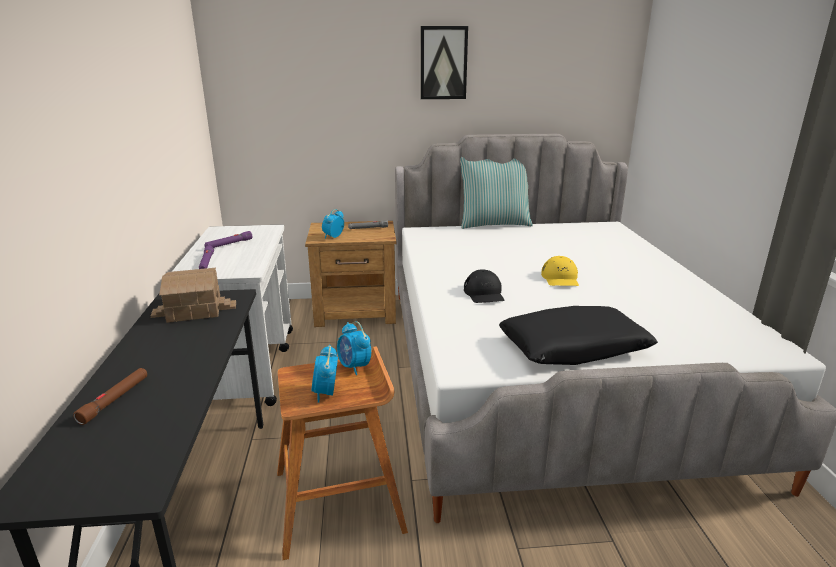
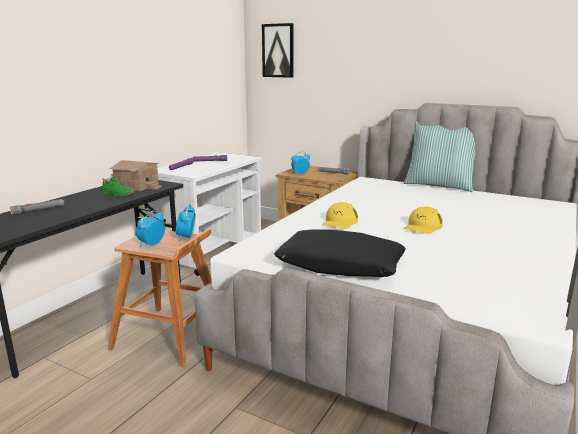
camera: 35 degrees right, 5 degrees down
(115, 399) = (38, 210): brown flashlight -> grey flashlight
(195, 332) = (117, 194): none -> green shoe
(443, 63) = (412, 40): picture -> picture (278, 50)
(484, 294) = (339, 222): black cap -> yellow cap

